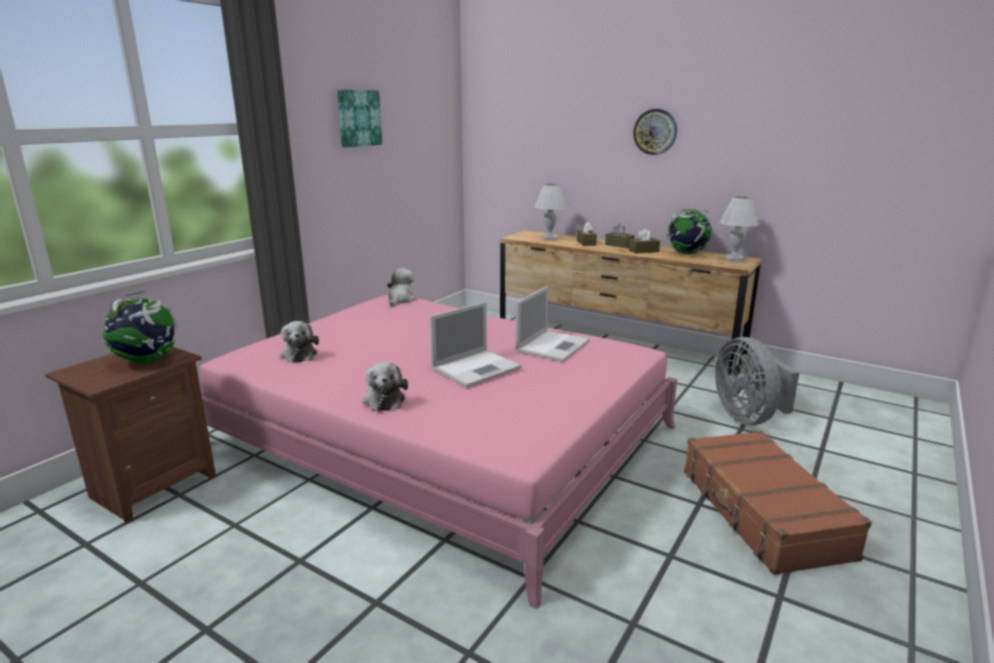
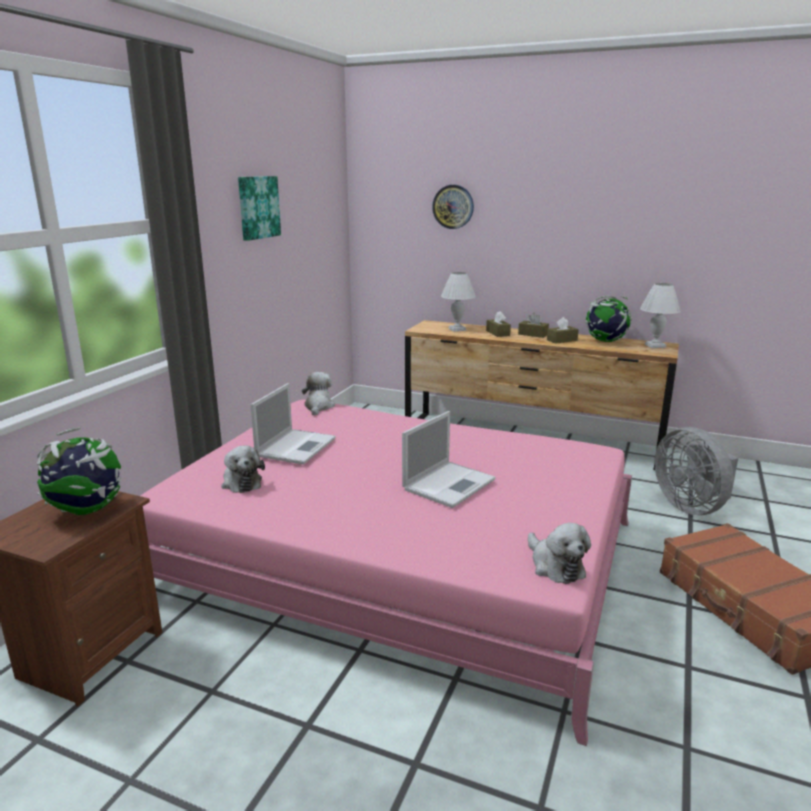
camera: 10 degrees left, 0 degrees up
(384, 399) = (370, 530): plush toy -> plush toy (555, 566)
(553, 346) = (510, 450): laptop -> laptop (296, 446)
(655, 132) = (566, 217): wall clock -> wall clock (453, 206)

